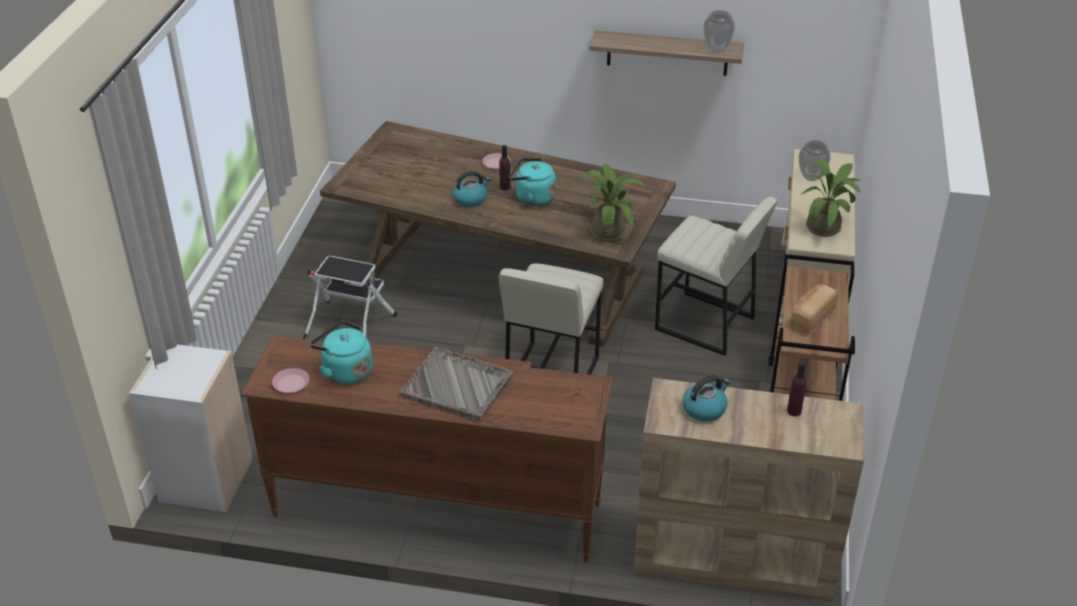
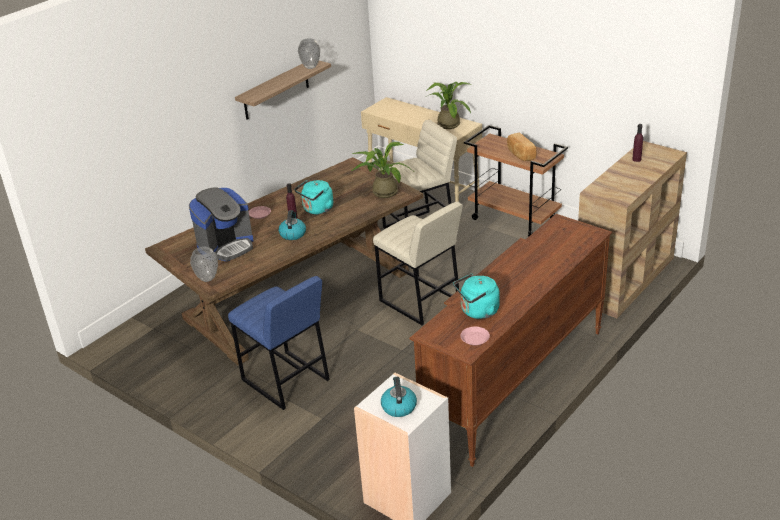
camera: 60 degrees left, 5 degrees down
(349, 327) = (287, 381): step ladder -> blue chair
(418, 166) = (226, 246): none -> coffee machine
(458, 386) = (526, 269): grey tray -> none
(704, 409) = (618, 184): kettle -> kettle (398, 406)
(811, 178) = (396, 114): vase -> vase (208, 278)

